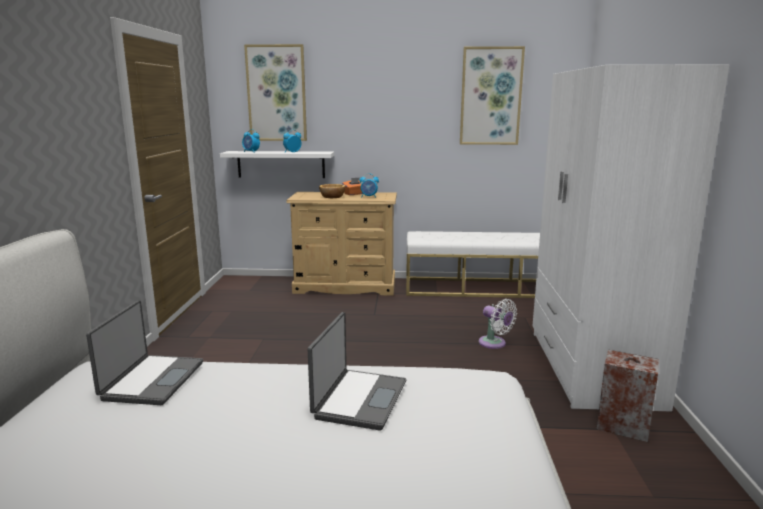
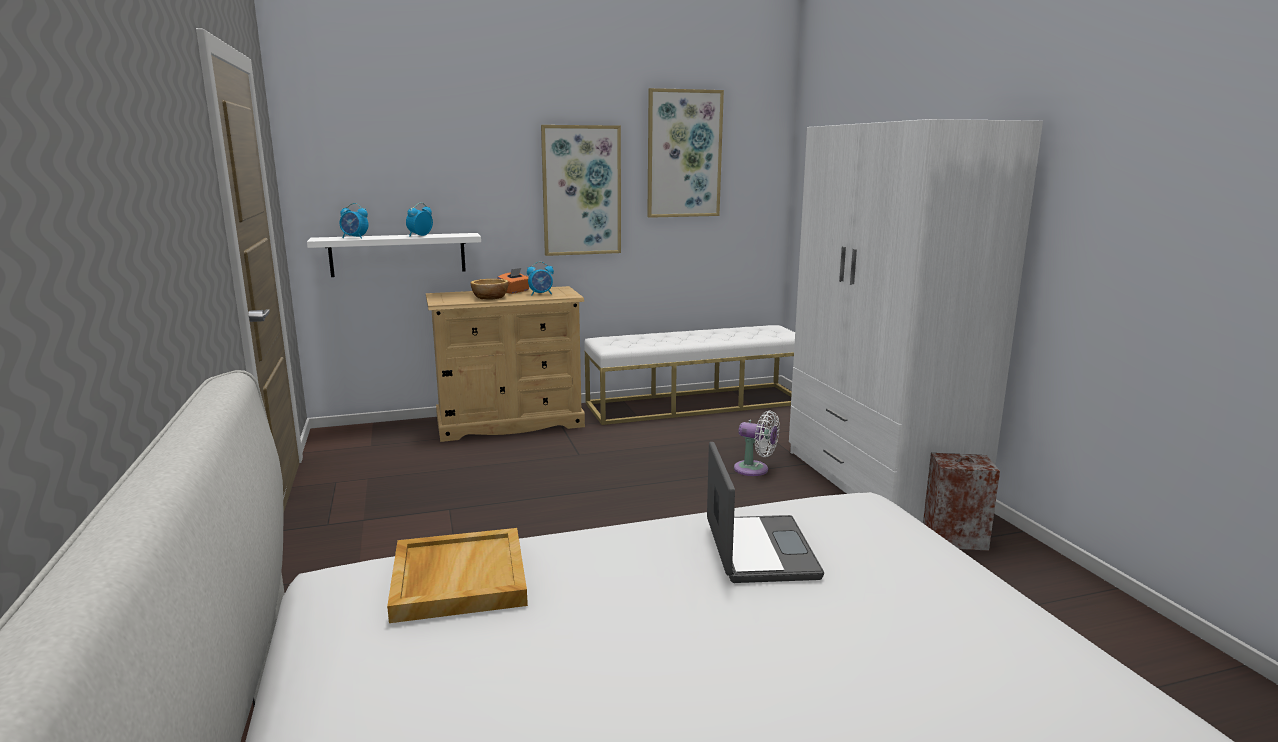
camera: 20 degrees left, 0 degrees up
(151, 380) = (458, 578): laptop -> beige tray
(276, 93) = (388, 150): picture -> picture (581, 191)

